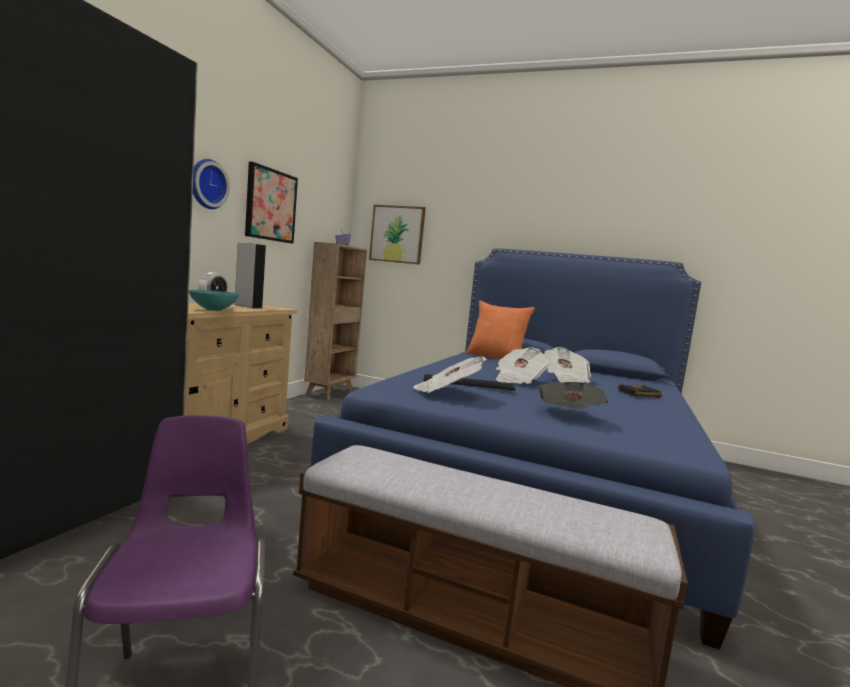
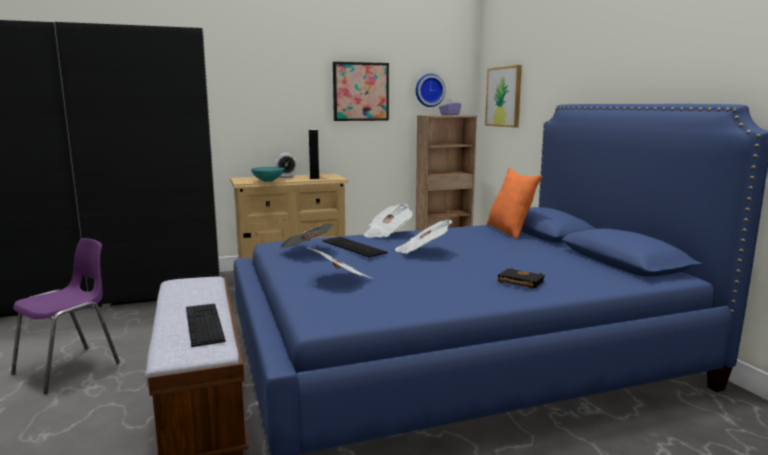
camera: 50 degrees right, 5 degrees up
(206, 184) = (292, 88): wall clock -> wall clock (429, 90)
(550, 500) = (204, 324): none -> keyboard
(564, 380) = (489, 258): newspaper -> newspaper (387, 234)

